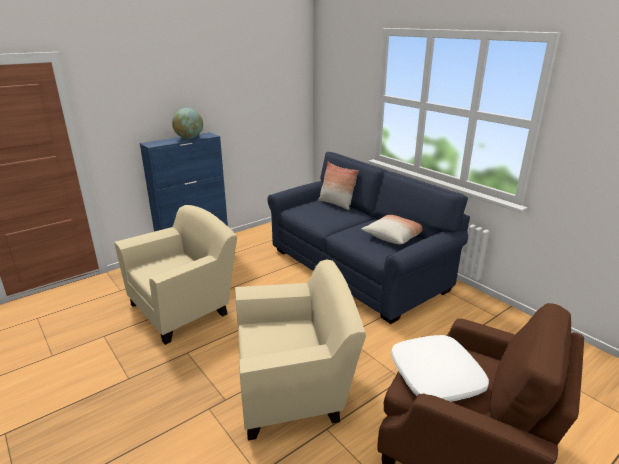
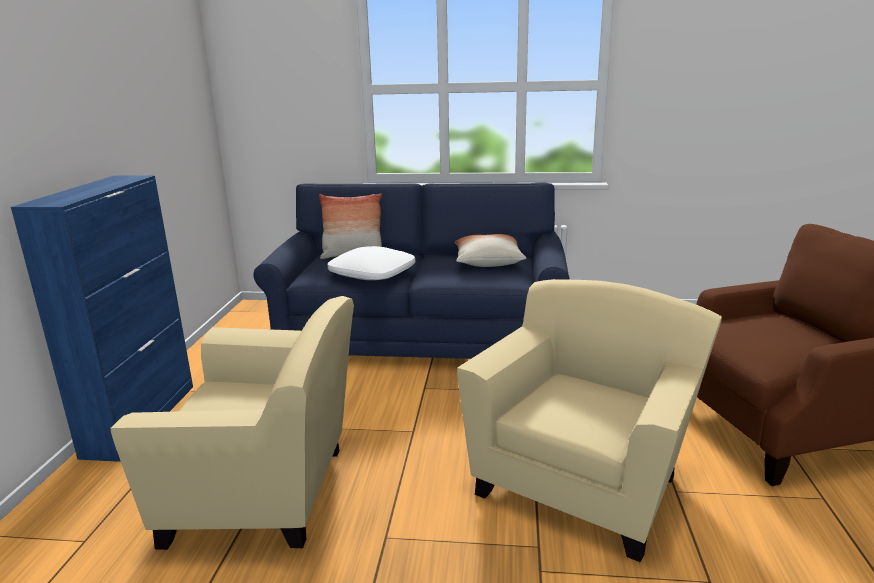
camera: 45 degrees left, 5 degrees down
(184, 308) = (269, 492): beige armchair -> beige armchair turned 90 degrees clockwise
(189, 138) = (104, 185): globe -> none
(436, 376) = (769, 343): white pillow -> white pillow (373, 273)

